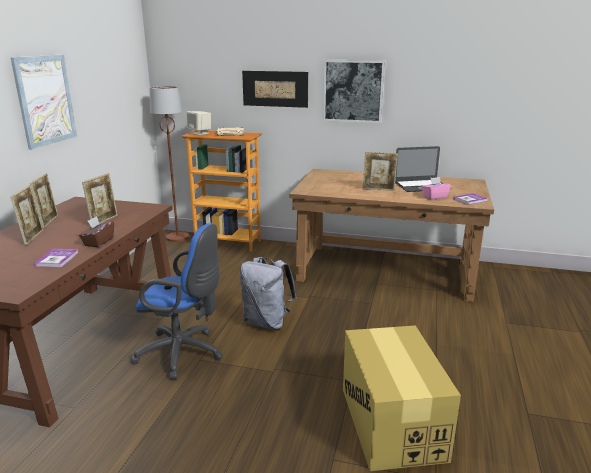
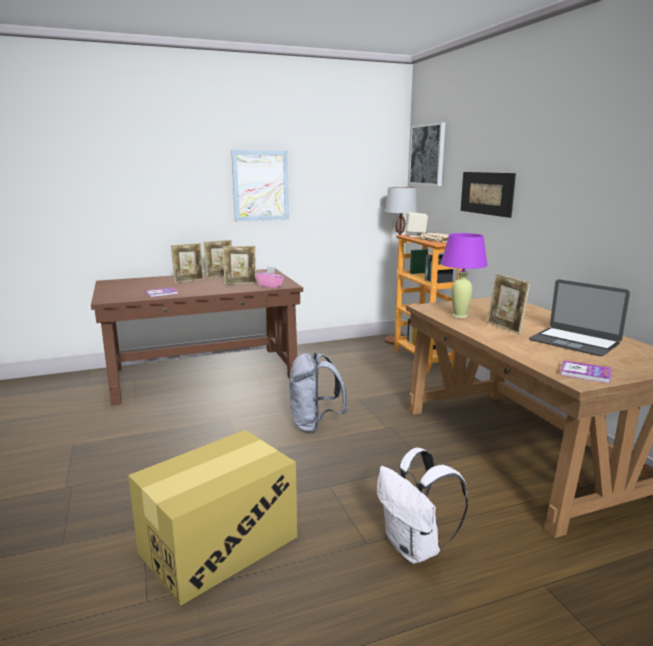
camera: 55 degrees right, 5 degrees down
(98, 242) = (201, 292): brown tissue box -> none
(184, 354) = (228, 411): blue office chair -> none
(338, 190) = (459, 315): none -> purple table lamp
(353, 91) = (555, 199): picture -> picture (427, 154)
(434, 197) = (546, 354): pink tissue box -> pink tissue box (270, 286)
(453, 345) = (415, 548): none -> white backpack

